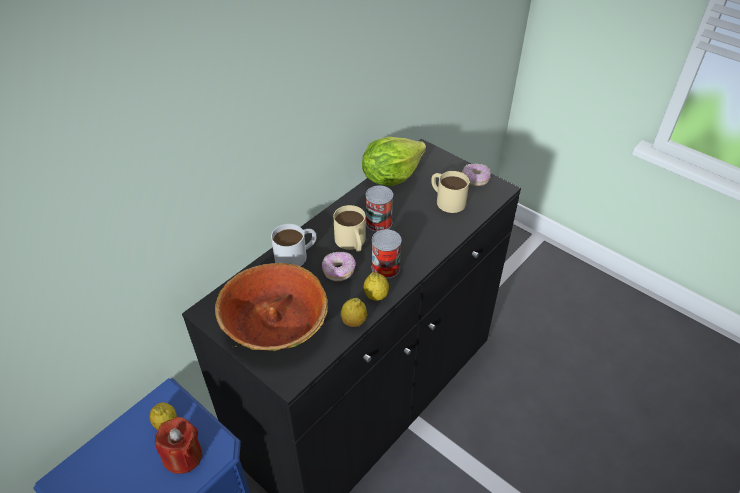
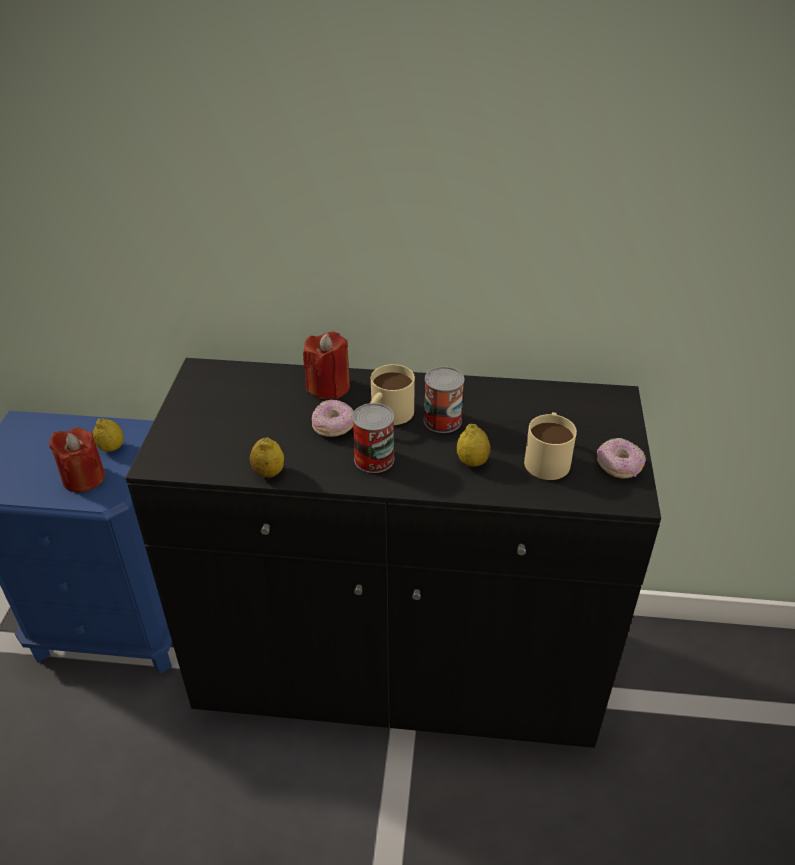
camera: 55 degrees right, 5 degrees down
(275, 324) = (219, 419): bowl -> none
(296, 255) = (328, 387): white mug -> red candle
(376, 296) = (322, 472): lemon -> lemon (472, 462)
(390, 176) = (533, 394): lettuce -> none

